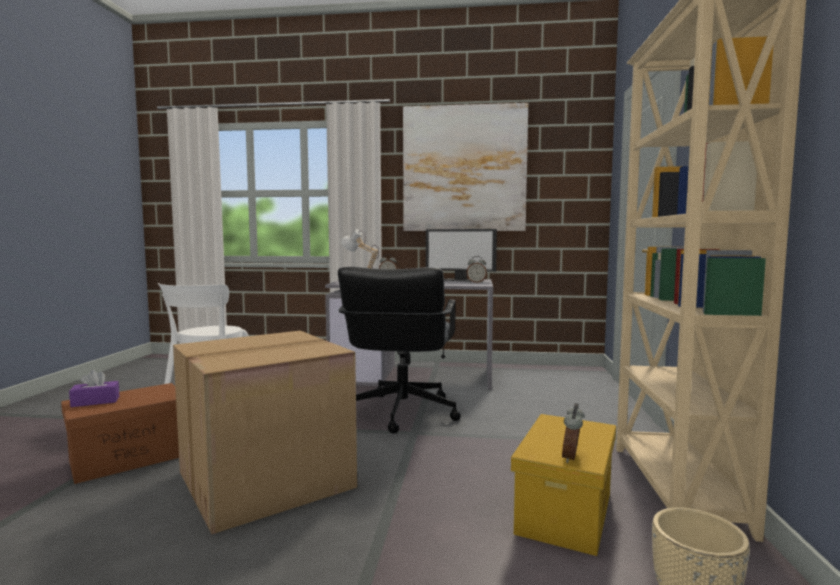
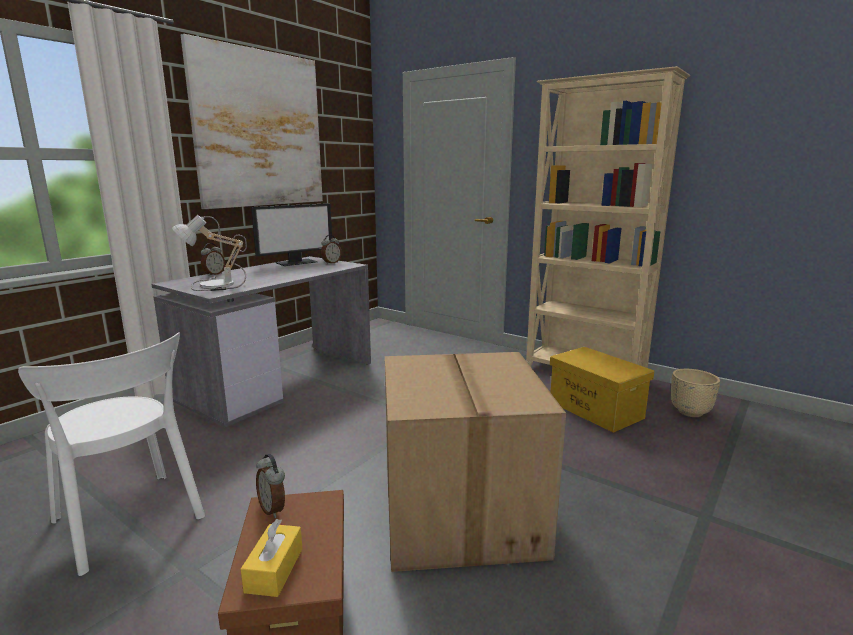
camera: 60 degrees left, 10 degrees up
(95, 401) = (274, 570): purple tissue box -> yellow tissue box
(401, 413) = (373, 412): black office chair -> none
(572, 458) = (630, 370): alarm clock -> alarm clock (273, 509)

